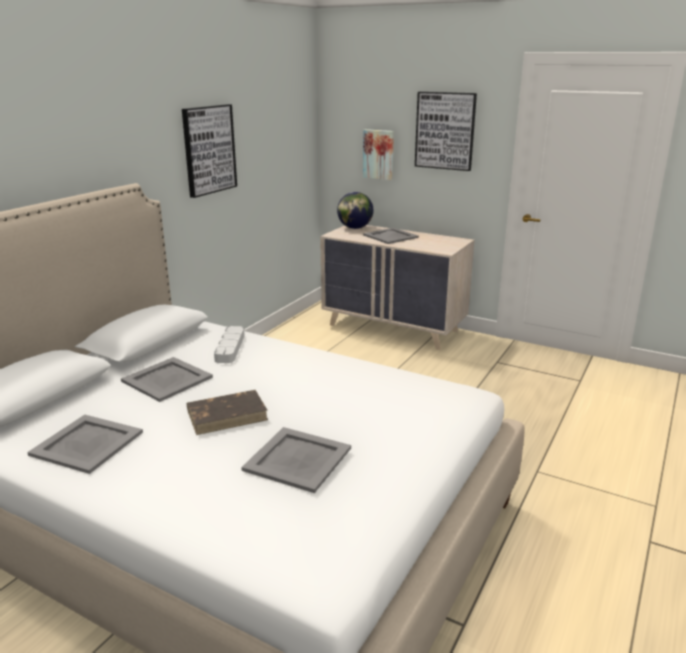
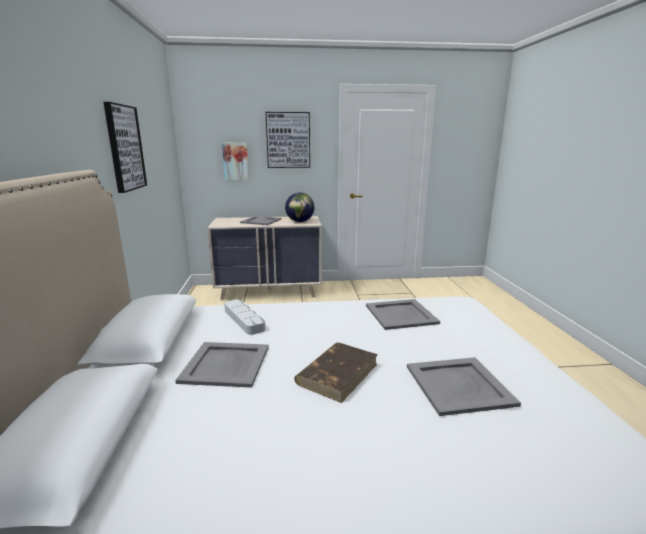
camera: 35 degrees left, 5 degrees down
(87, 443) = (236, 467): grey tray -> grey tray (400, 314)
(355, 228) = (226, 220): globe -> globe (300, 221)

